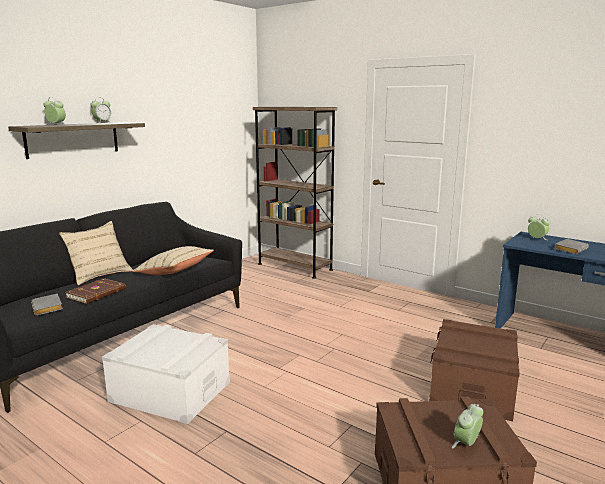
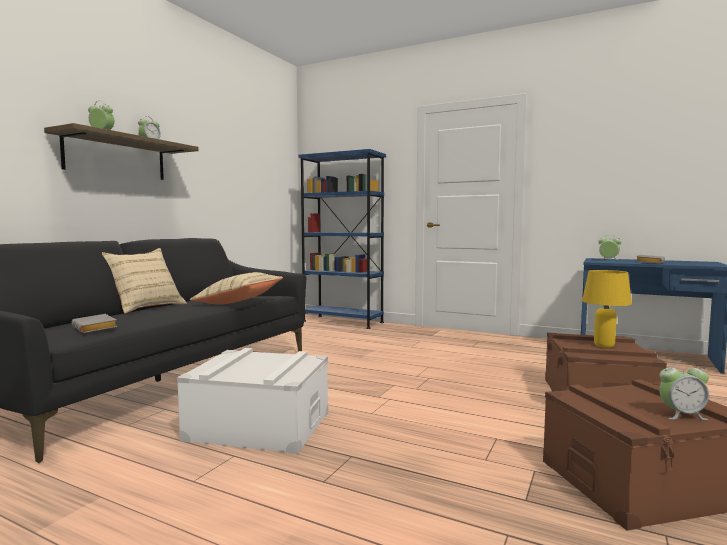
camera: 10 degrees left, 10 degrees down
(97, 293) = (154, 317): brown book -> none
(294, 267) = (342, 322): brown bookcase -> blue bookcase
(466, 444) = (682, 415): alarm clock -> alarm clock turned 120 degrees counterclockwise
(480, 344) = (603, 346): none -> yellow table lamp

